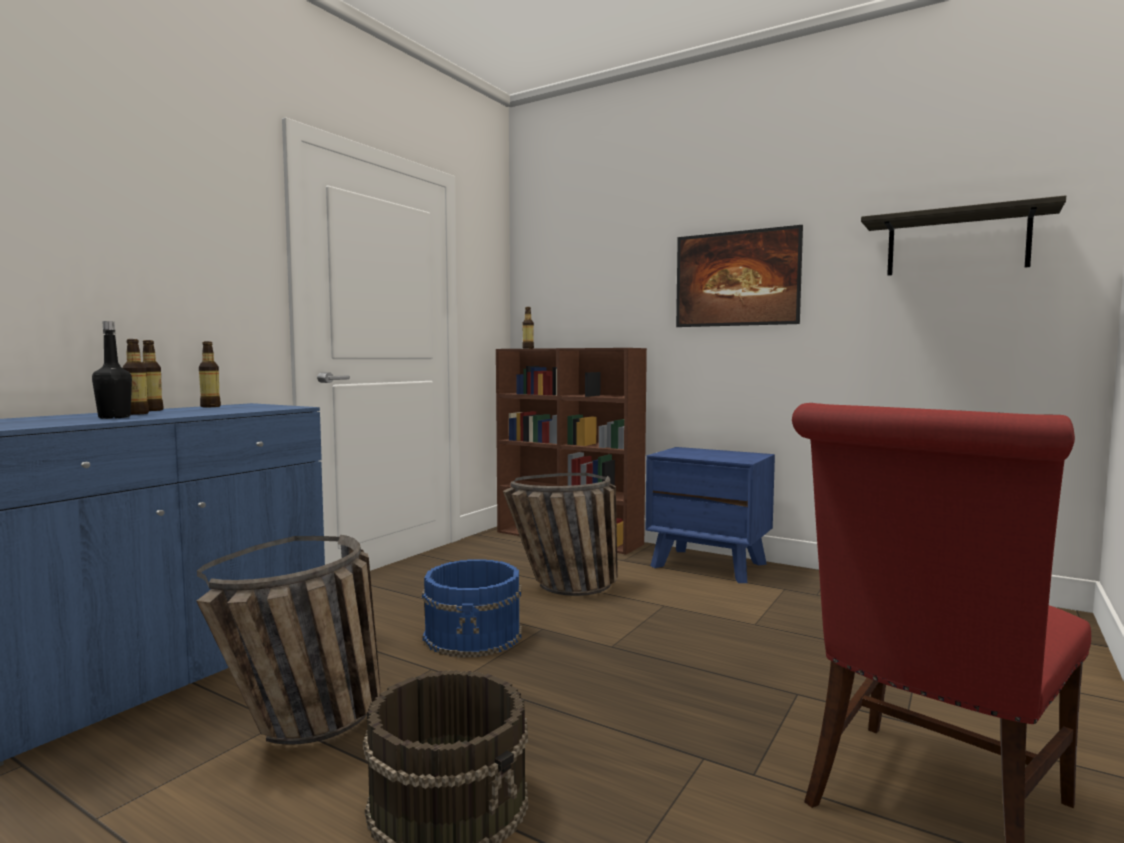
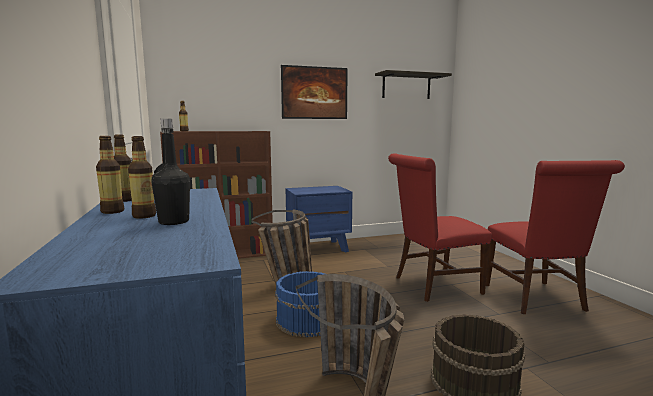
camera: 50 degrees left, 5 degrees up
(752, 679) = (432, 285): none -> red chair

